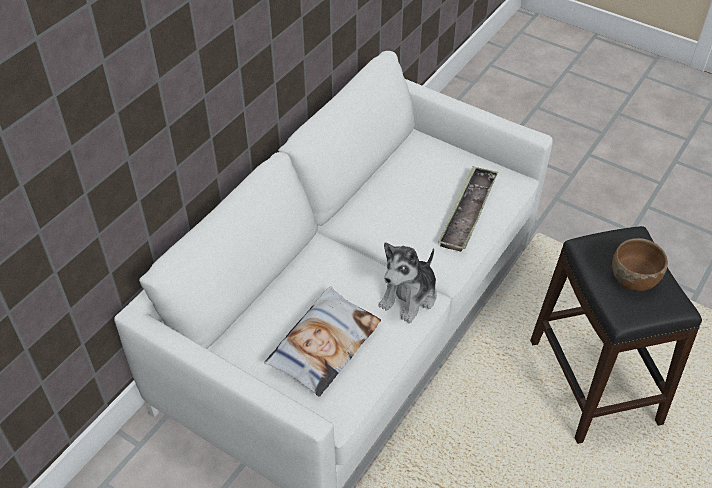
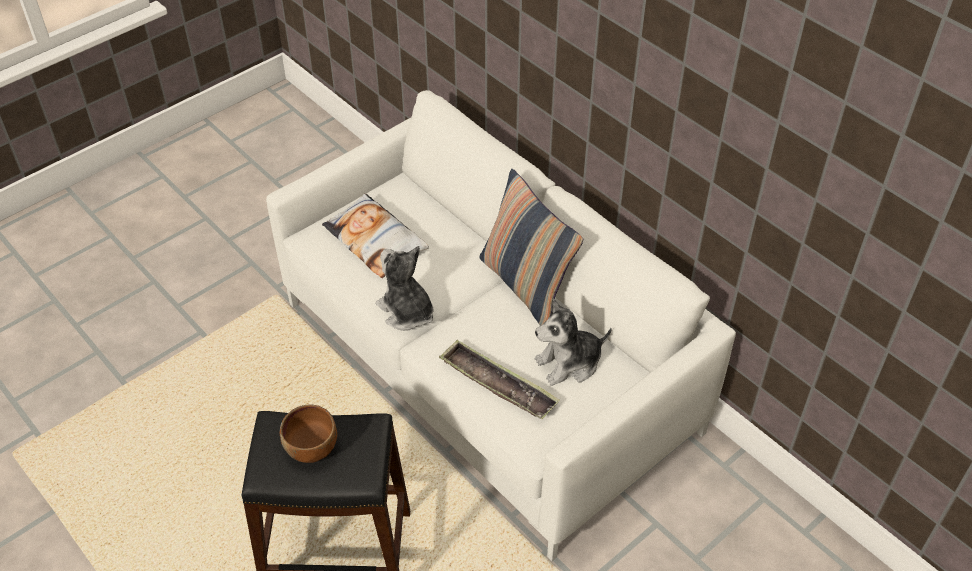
camera: 105 degrees right, 0 degrees up
(347, 216) = (526, 286): none -> pillow
(425, 173) = (569, 363): none -> plush toy

